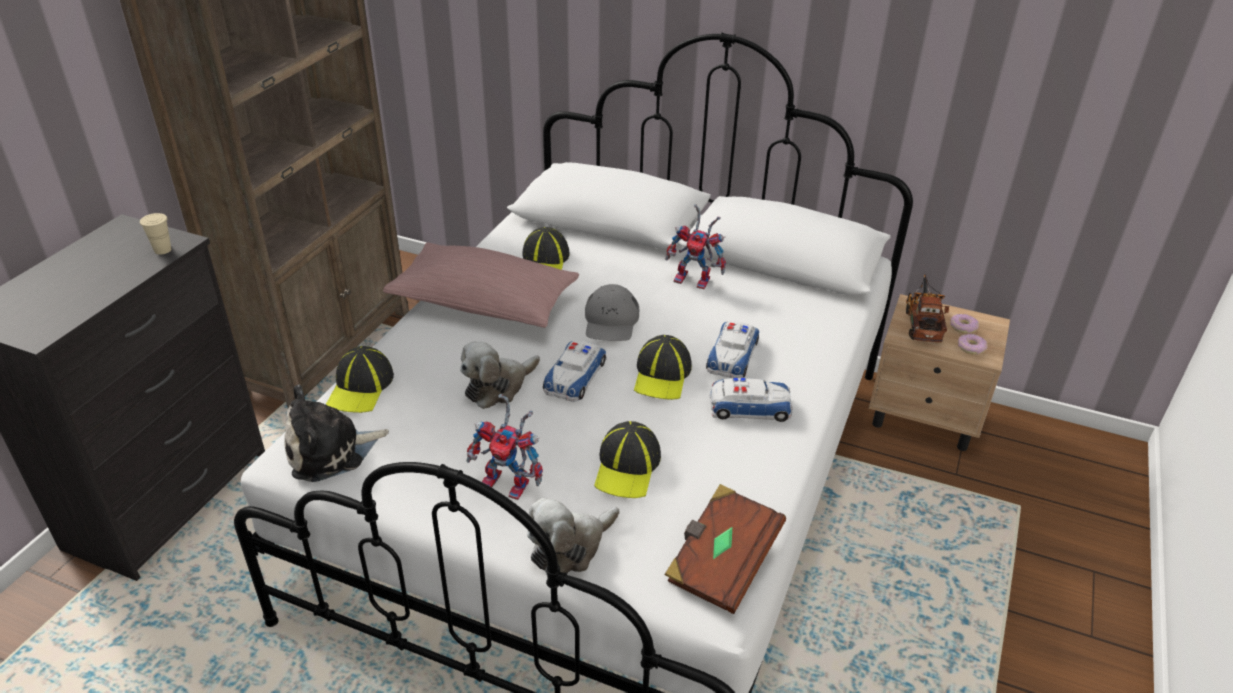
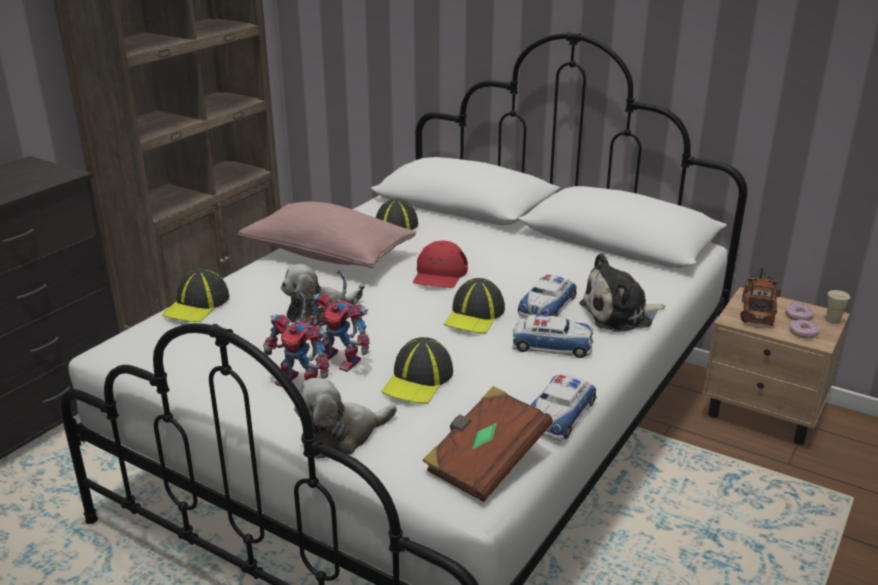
camera: 10 degrees right, 10 degrees down
(163, 250) = (51, 178): beige cup -> beige cup (832, 320)
(331, 451) = (152, 347): plush toy -> plush toy (620, 315)
(575, 376) = (392, 311): toy car -> toy car (559, 414)
(611, 321) = (439, 274): grey cap -> red cap
(696, 280) = (530, 249): toy robot -> toy robot (344, 360)

